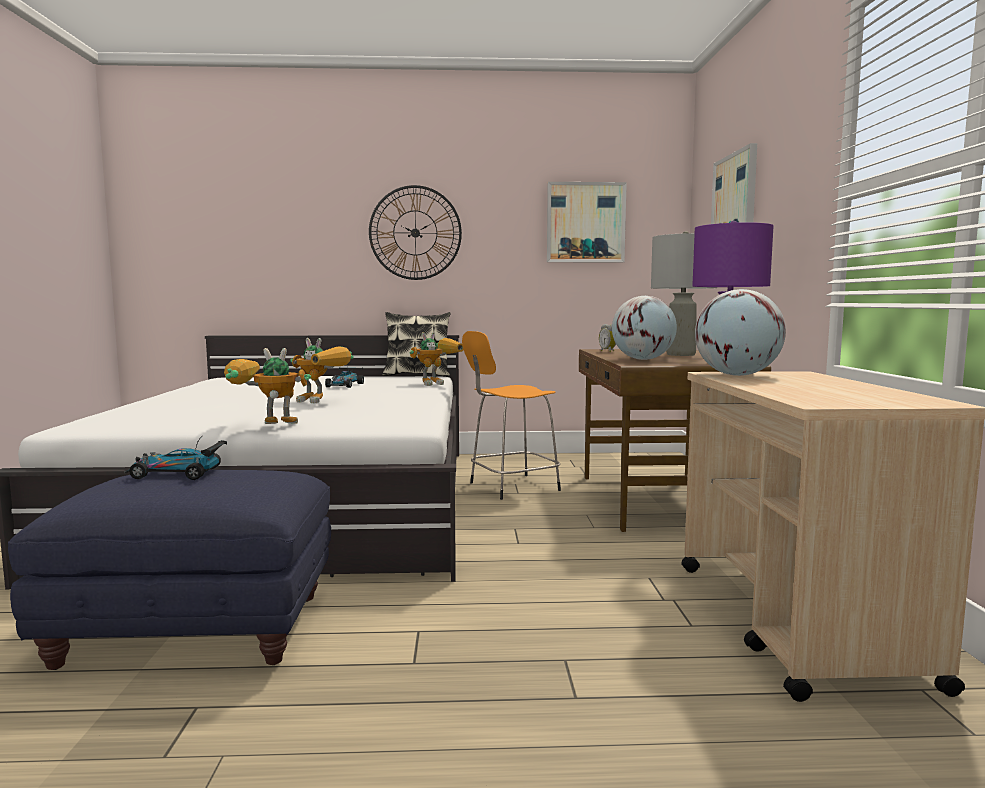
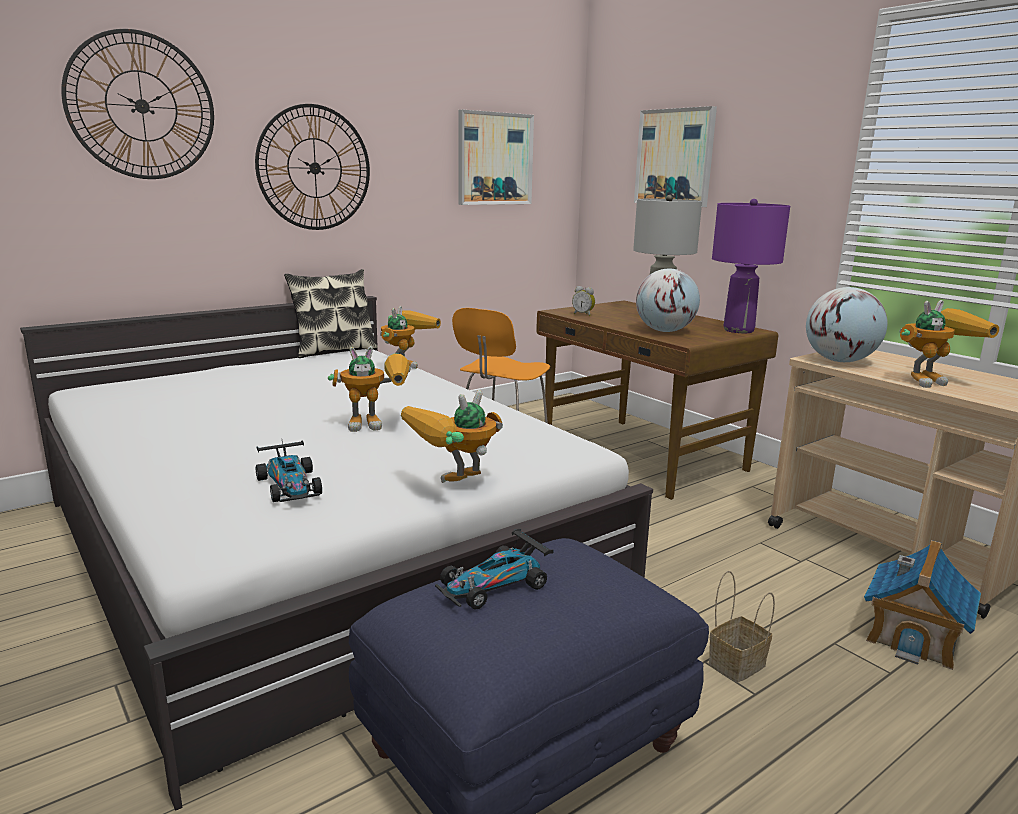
camera: 35 degrees left, 10 degrees up
(293, 193) = (141, 106): none -> wall clock
(344, 385) = (308, 385): toy car -> toy car (290, 485)
(442, 641) = (737, 663): none -> basket
(668, 684) = (914, 636): none -> toy house
(789, 388) = (932, 381): none -> toy robot

